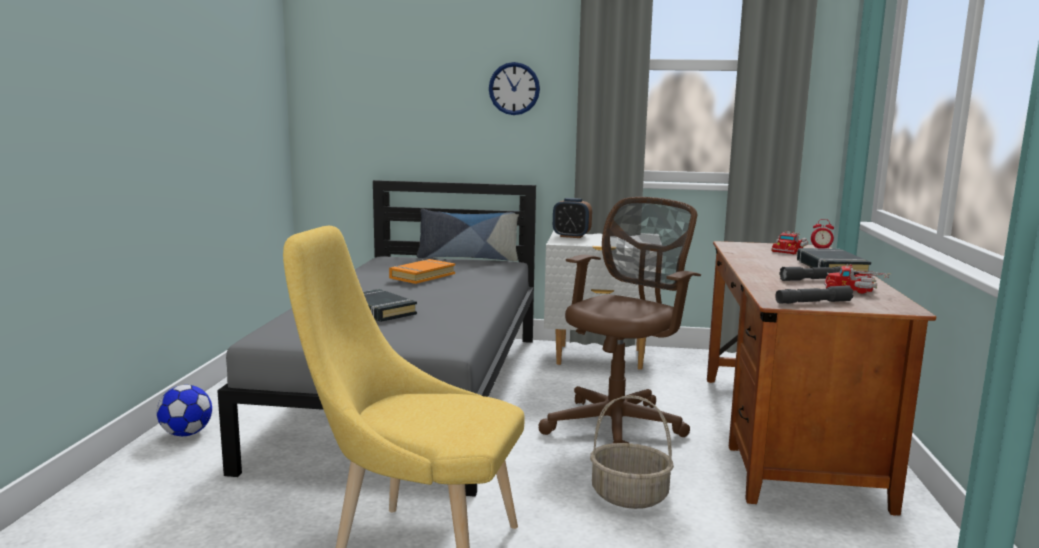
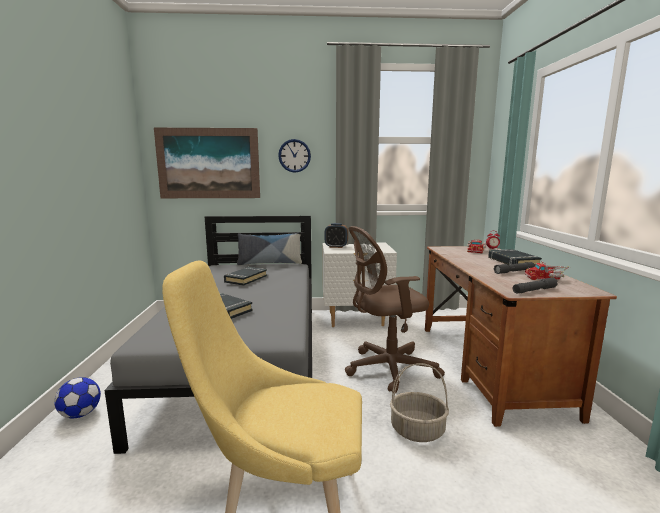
camera: 10 degrees left, 0 degrees up
(383, 99) = (208, 163): none -> picture
(422, 276) = (245, 279): orange book -> black book
(618, 424) = (386, 369): brown office chair -> brown office chair turned 135 degrees counterclockwise

